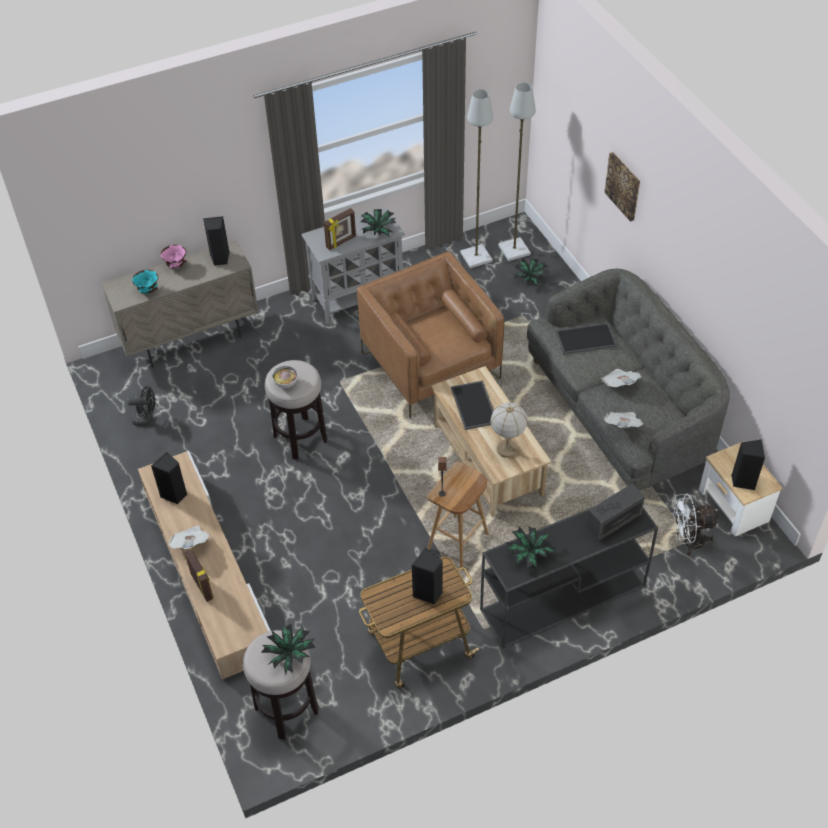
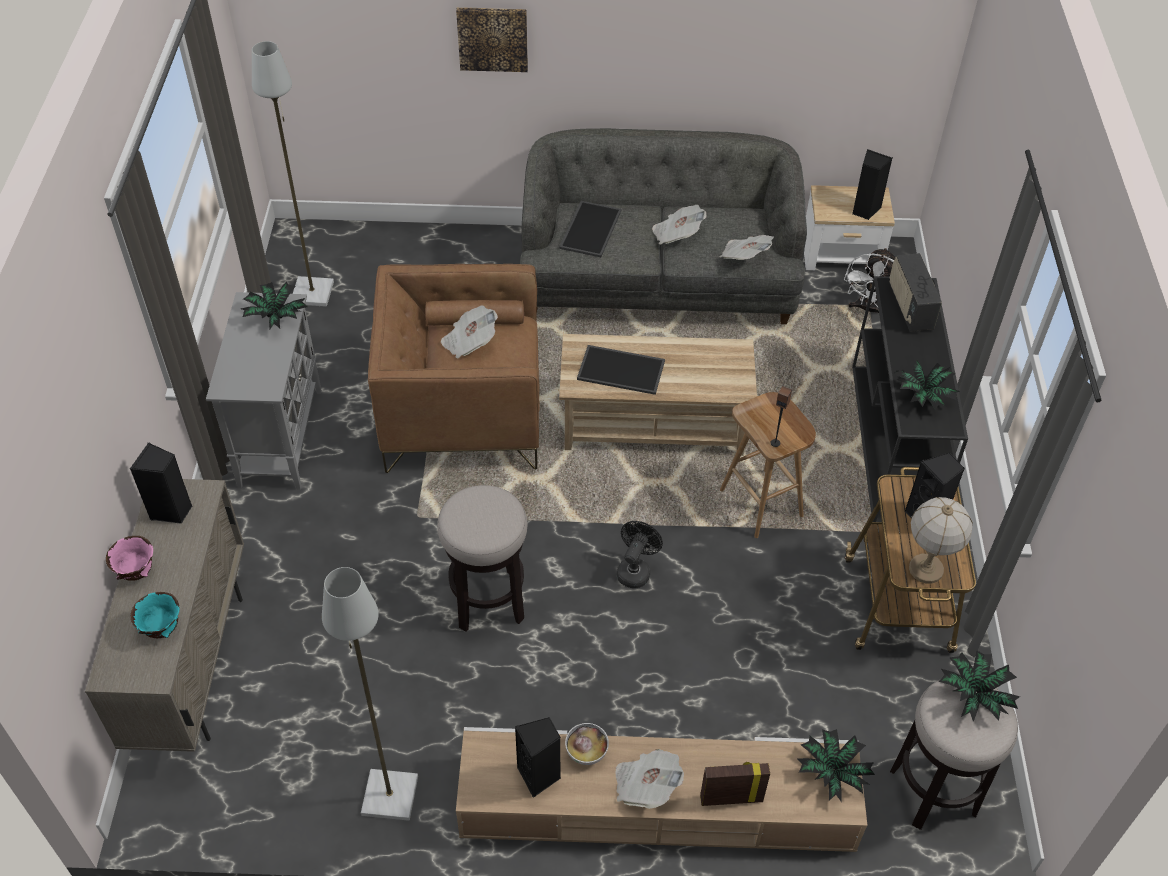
camera: 65 degrees left, 0 degrees up
(146, 418) = (310, 786): black fan -> black fan (635, 570)
(286, 383) = (489, 526): bowl -> bowl (587, 752)
(341, 242) = (264, 362): picture frame -> none
(441, 325) = (469, 342): none -> newspaper
(506, 449) = (711, 369): table lamp -> table lamp (925, 569)
(513, 250) = (331, 255): grey floor lamp -> grey floor lamp (389, 796)
(530, 278) = (392, 261): potted plant -> potted plant (832, 772)

